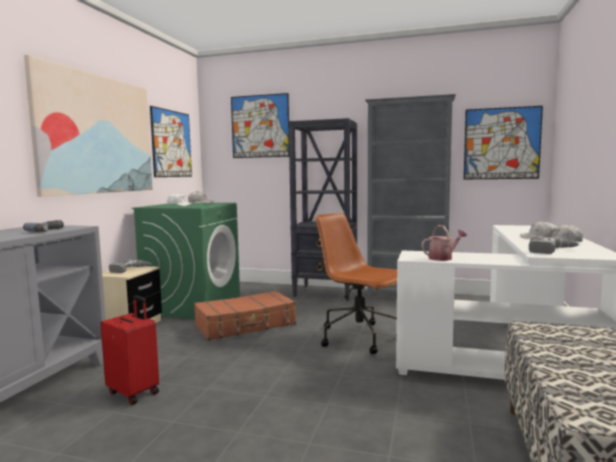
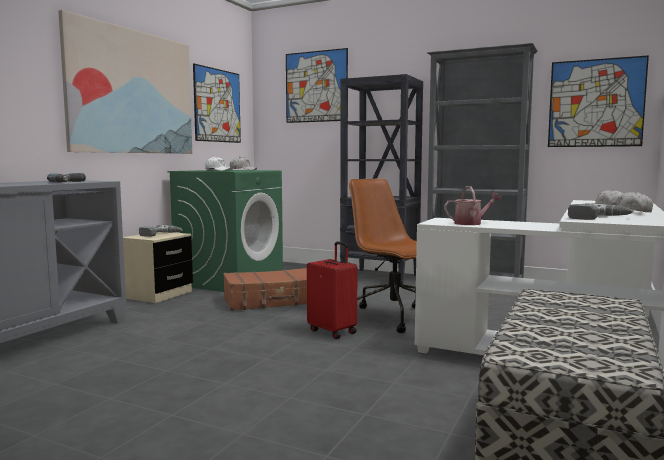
camera: 10 degrees right, 0 degrees up
(134, 392) = (141, 346): red suitcase -> red suitcase (333, 331)

